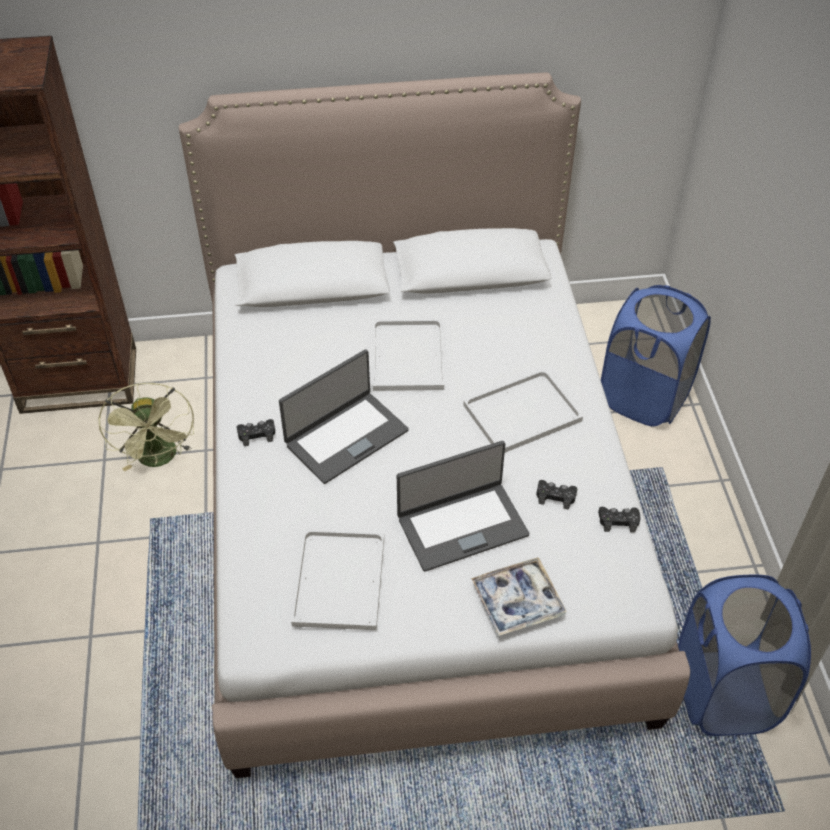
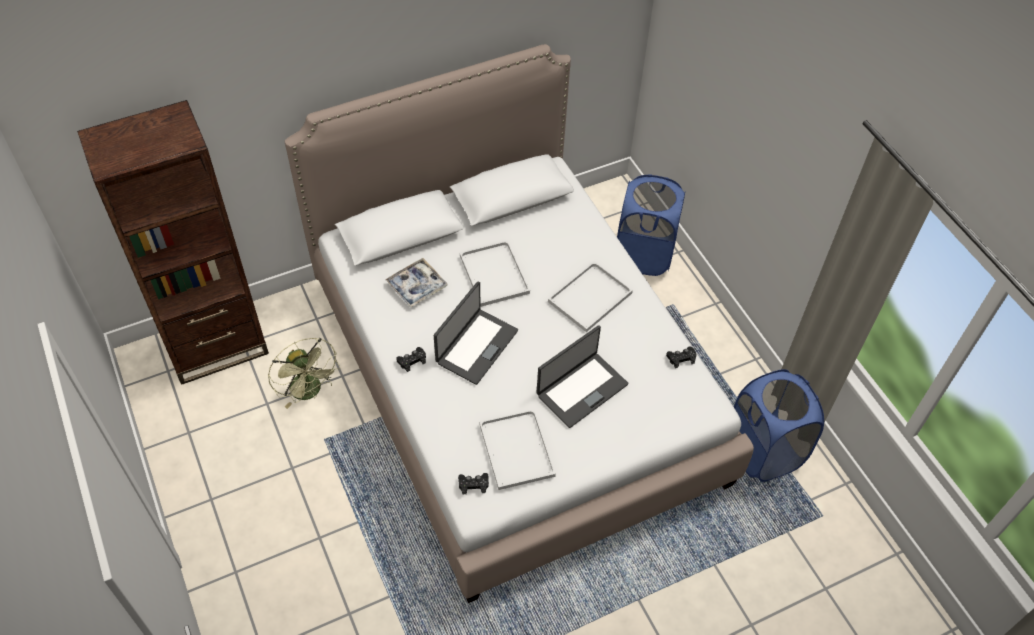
camera: 20 degrees left, 5 degrees up
(517, 601) = (637, 431): tray -> tray (417, 286)
(555, 496) = (634, 352): black game controller -> black game controller (473, 484)

